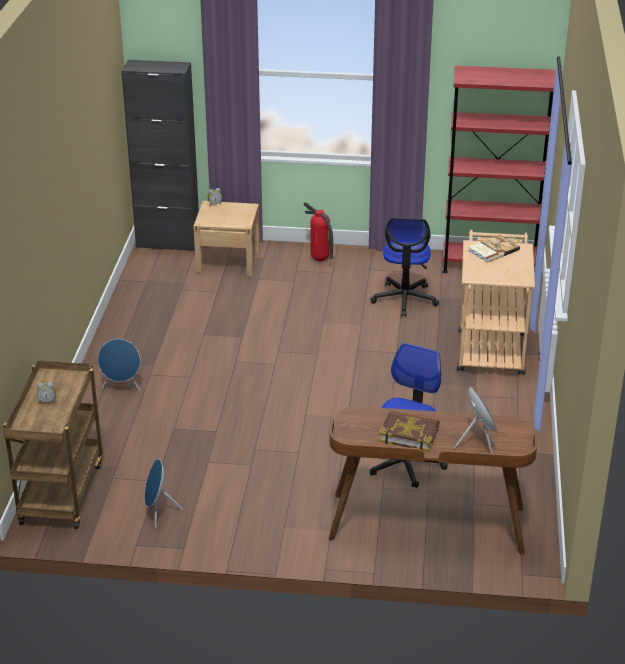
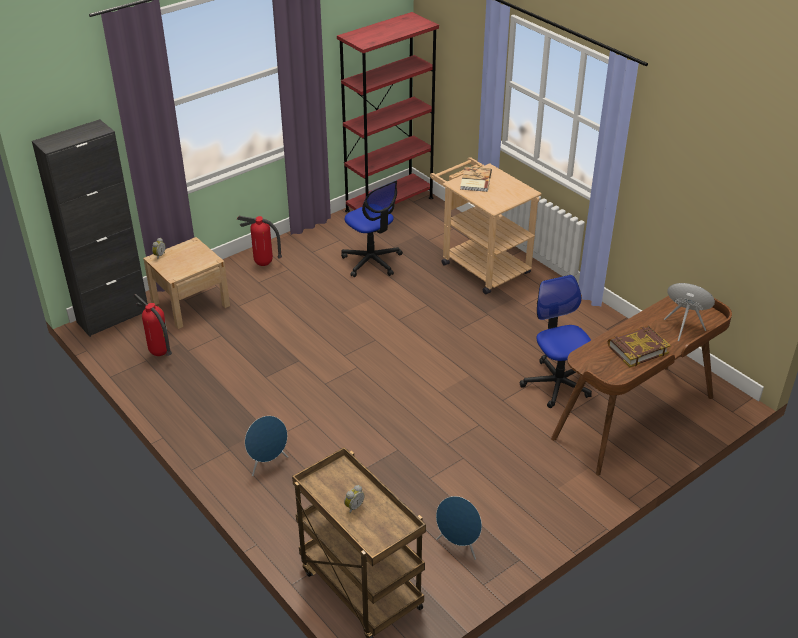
camera: 45 degrees left, 5 degrees up
(161, 281) = (159, 353): none -> fire extinguisher

